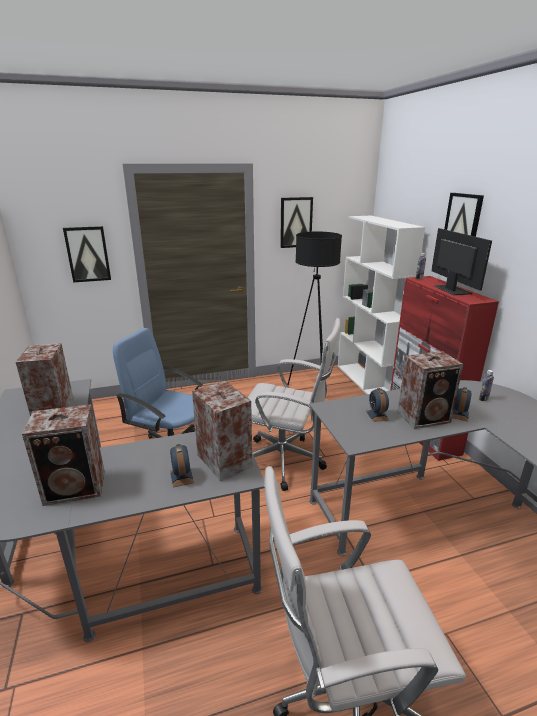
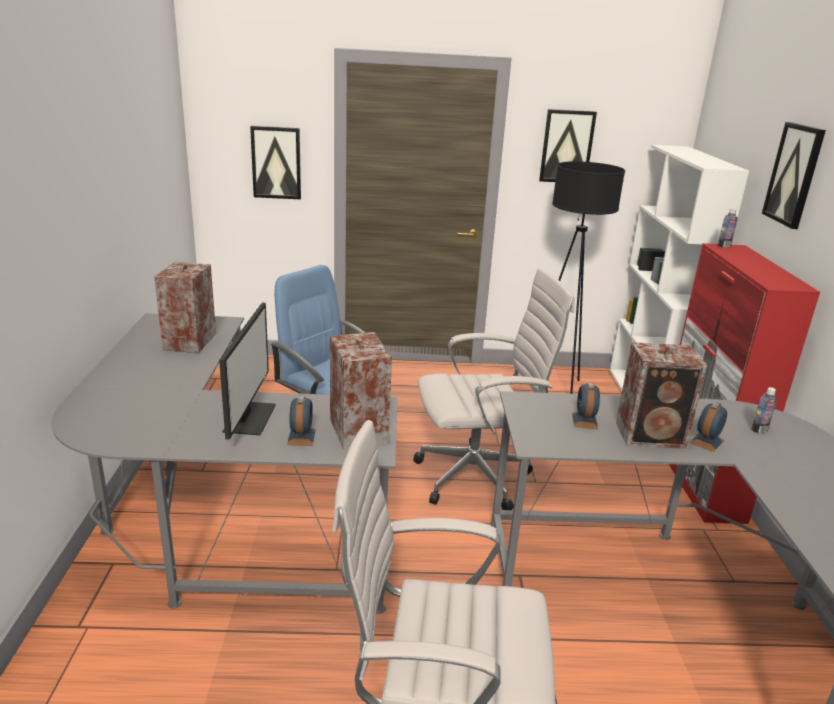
camera: 15 degrees right, 0 degrees up
(77, 487) = (185, 424): speaker -> none
(286, 462) = (478, 477): white office chair -> white office chair turned 45 degrees counterclockwise
(451, 290) = (758, 267): monitor -> monitor (248, 417)

